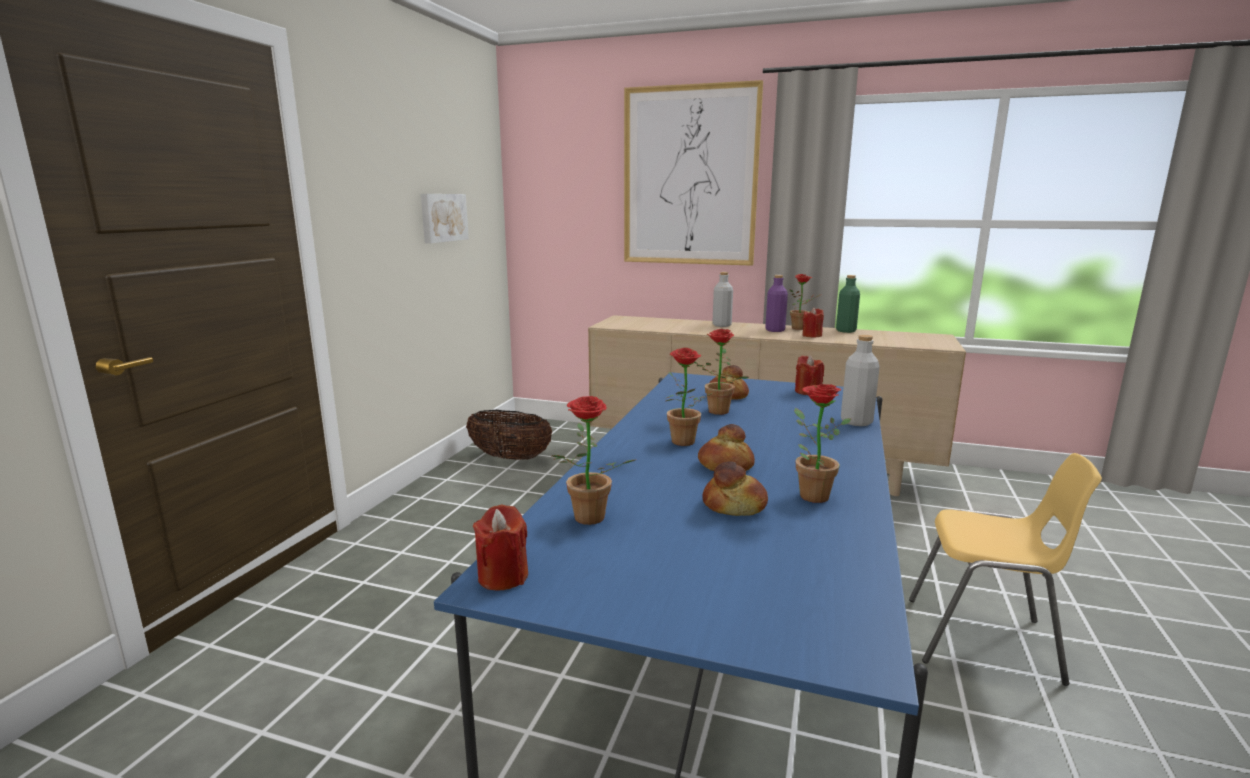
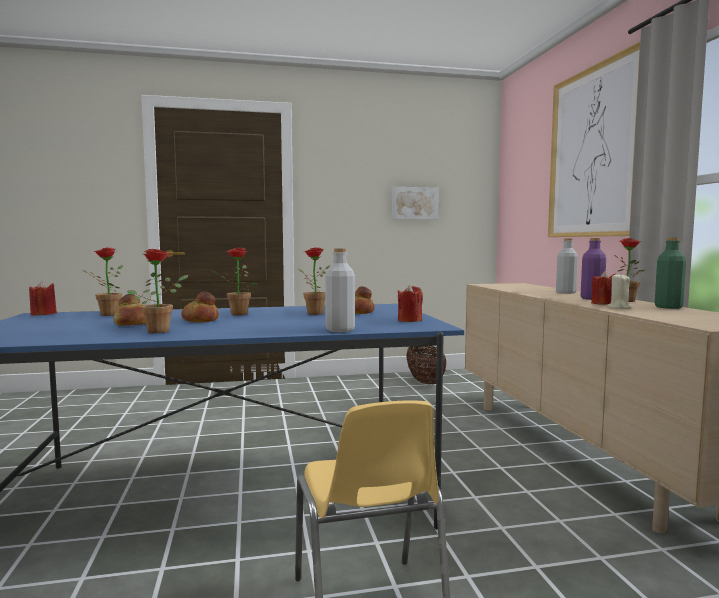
camera: 60 degrees right, 10 degrees down
(840, 338) = (618, 308): none -> beige candle

